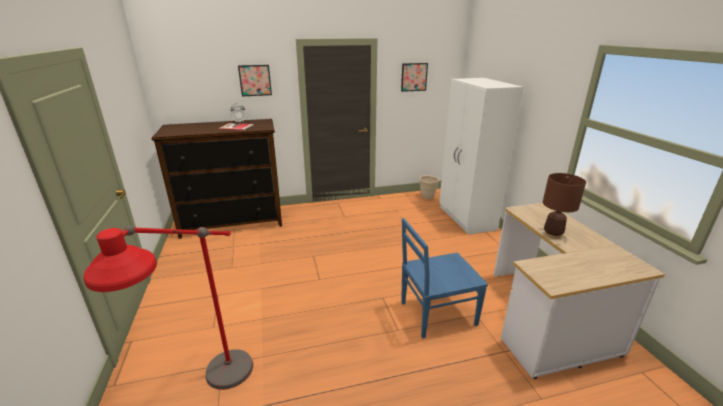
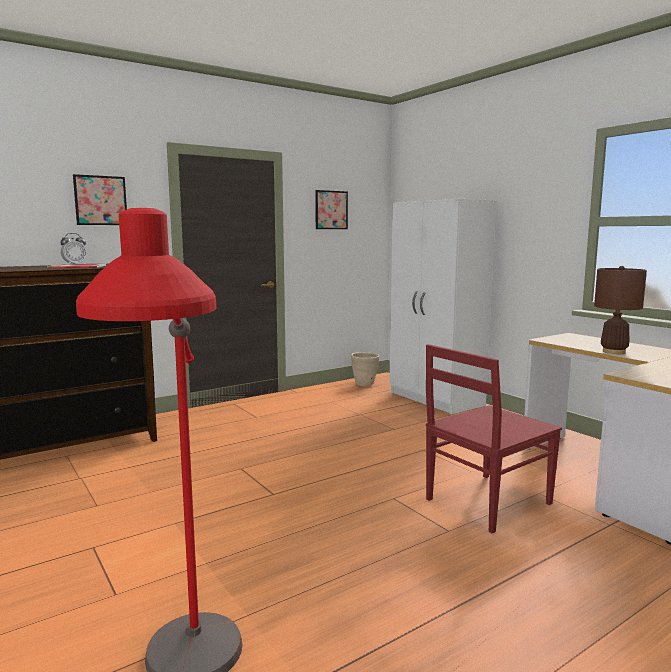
camera: 20 degrees left, 15 degrees down
(436, 314) = (486, 502): blue chair -> red chair

